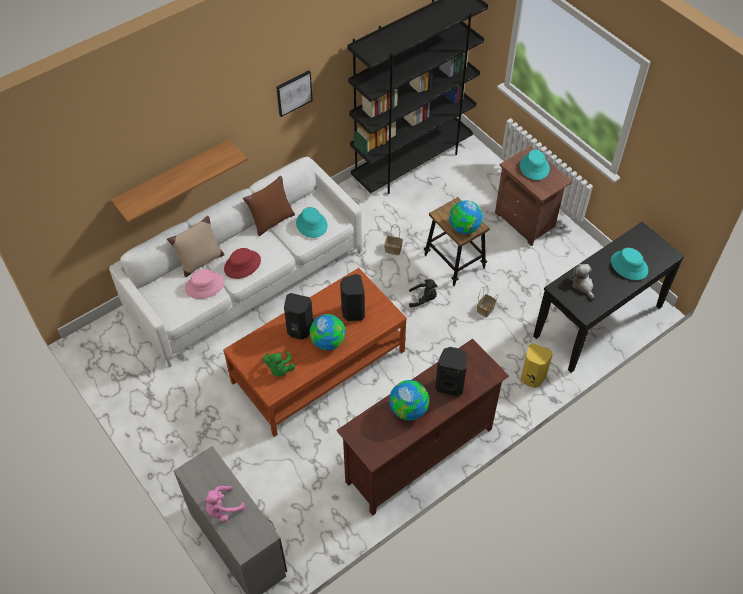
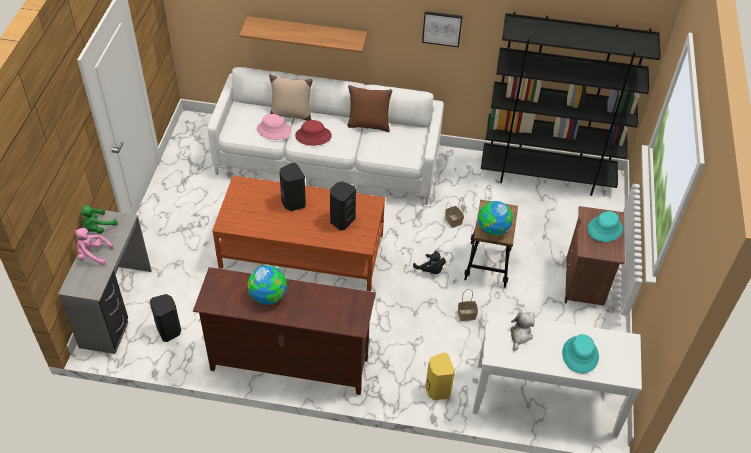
camera: 45 degrees right, 5 degrees down
(279, 369) = (248, 215): green plush toy -> green plush toy (98, 227)
(311, 224) = (391, 146): turquoise hat -> none
(328, 341) = (300, 224): globe -> none
(450, 385) = (317, 306): black speaker -> black speaker (169, 330)
(598, 322) = (545, 400): black console table -> white console table

